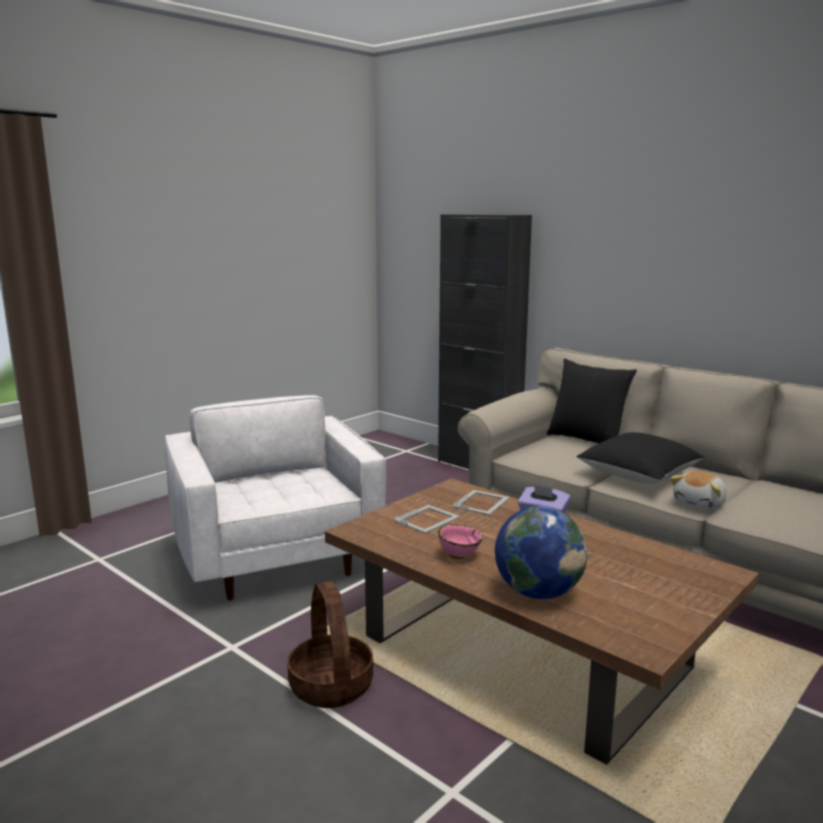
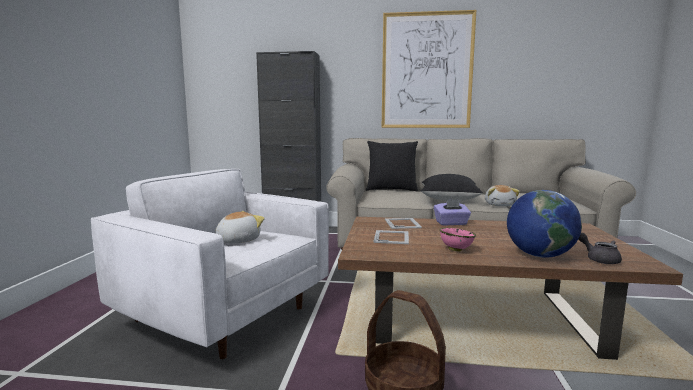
camera: 35 degrees left, 5 degrees down
(284, 482) = (237, 240): none -> plush toy
(601, 621) = (599, 259): none -> grey teapot
(691, 247) = (426, 71): none -> picture

